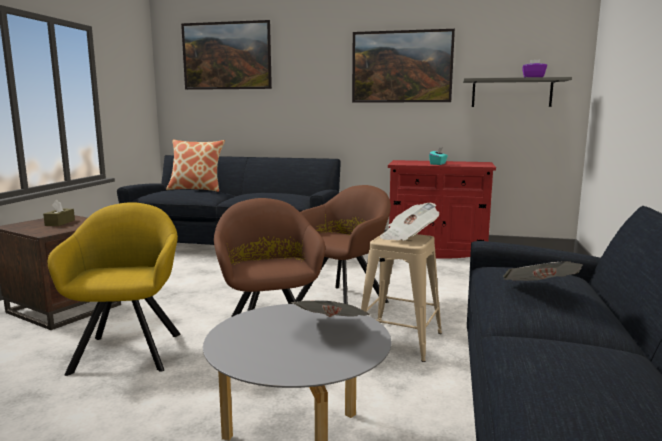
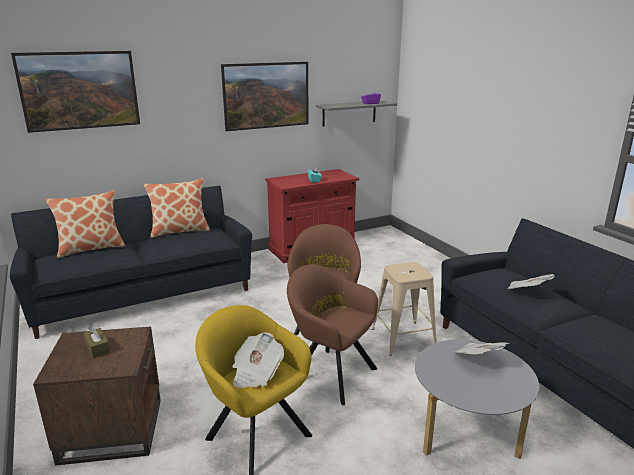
camera: 40 degrees left, 10 degrees up
(278, 192) = (180, 231): none -> pillow
(408, 237) = (408, 268): newspaper -> newspaper (256, 373)

